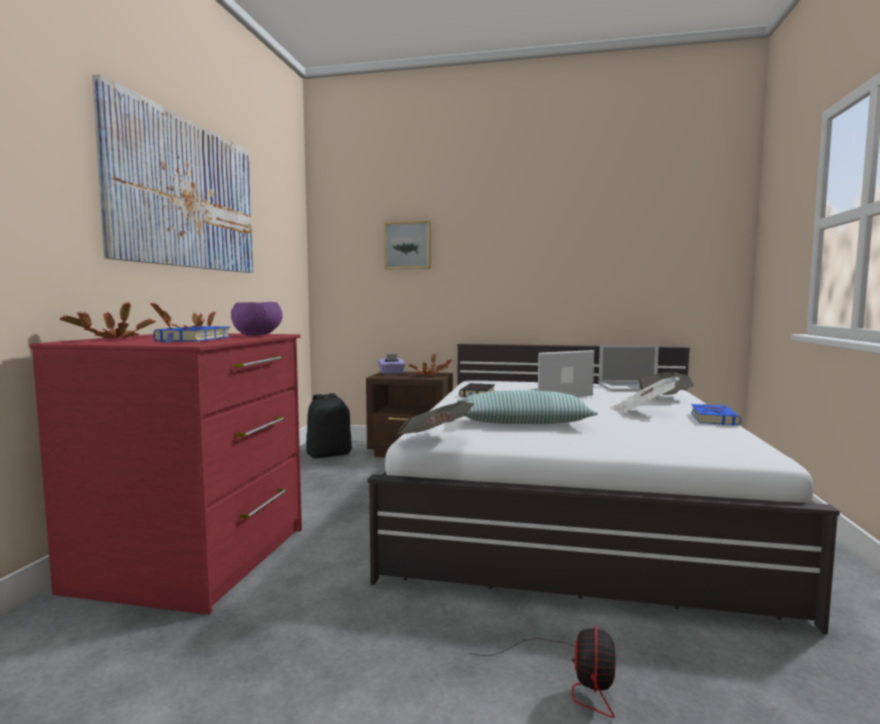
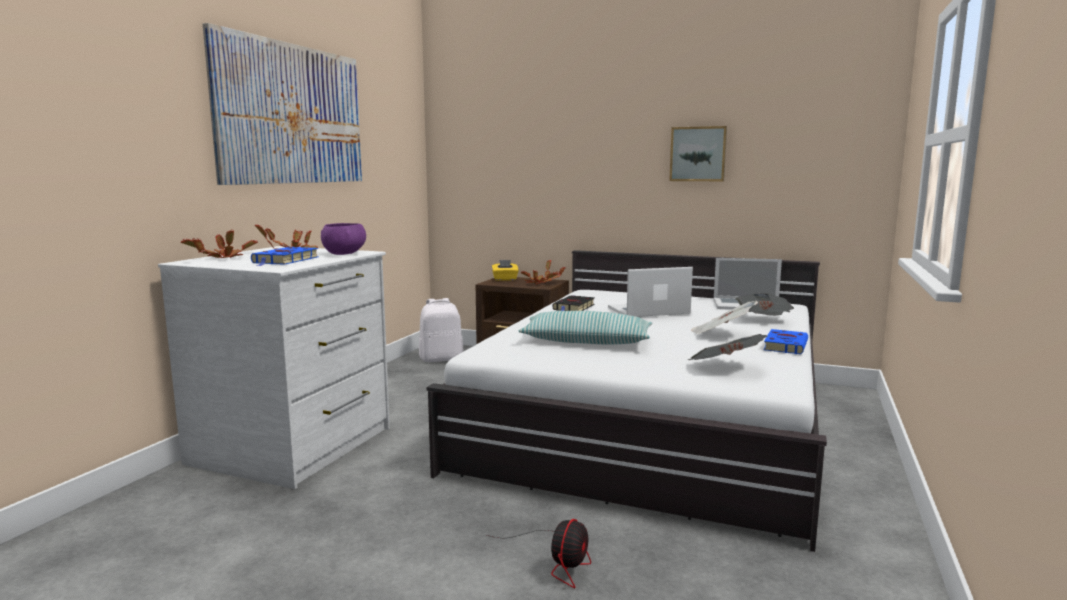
camera: 10 degrees right, 5 degrees up
(195, 559) = (295, 446): red dresser -> white dresser
(329, 454) = (441, 359): black backpack -> white backpack
(391, 373) = (505, 279): purple tissue box -> yellow tissue box
(408, 245) = (525, 145): picture -> picture (698, 154)
(434, 439) = (488, 355): newspaper -> newspaper (725, 367)

